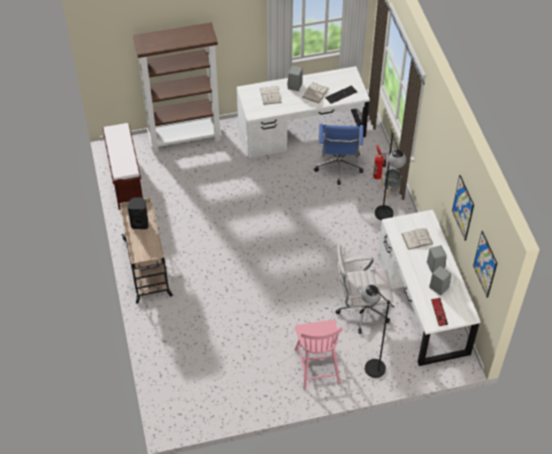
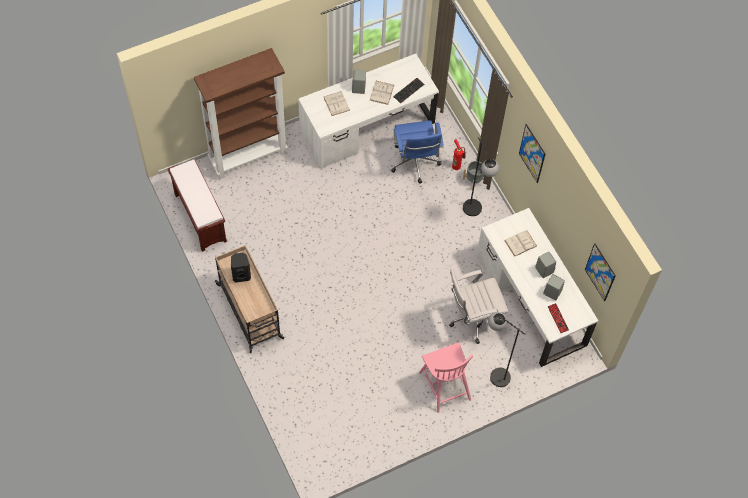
camera: 15 degrees left, 10 degrees up
(463, 208) = (568, 216): picture -> picture (532, 153)

